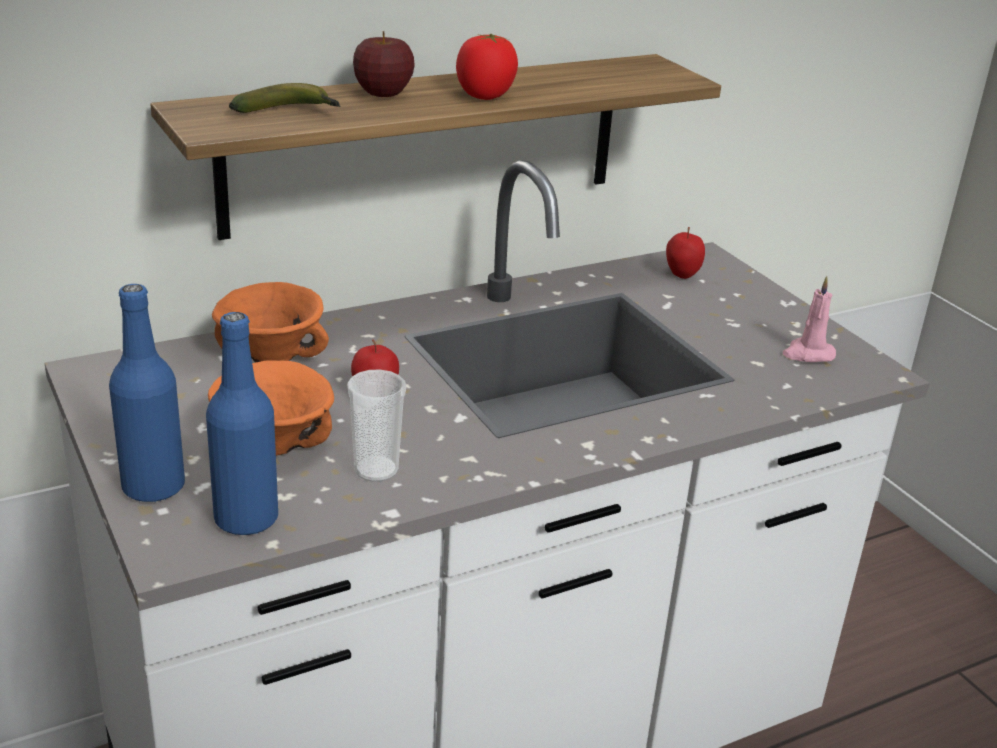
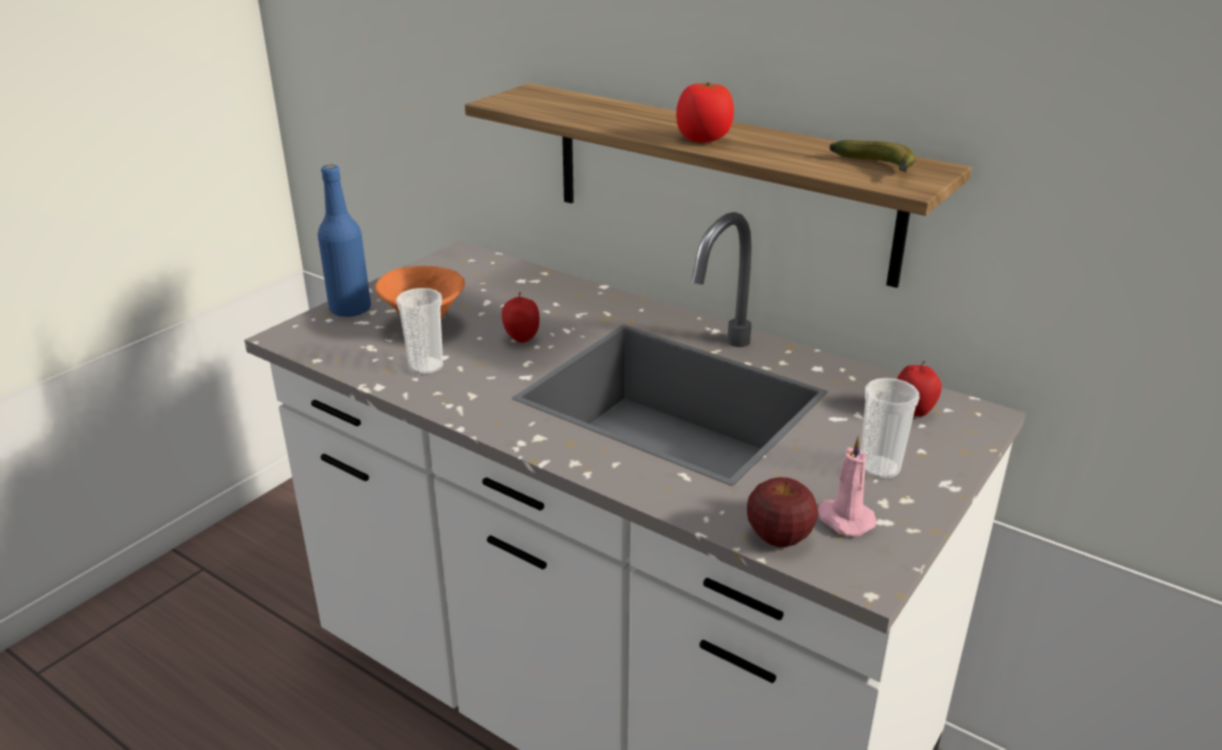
camera: 65 degrees right, 0 degrees up
(246, 519) = (336, 344): blue bottle -> none
(273, 358) = (535, 294): orange bowl -> none
(289, 112) = (563, 108): banana -> banana (877, 168)
(383, 94) = (649, 117): apple -> apple (779, 538)
(750, 317) = (879, 468): none -> cup

